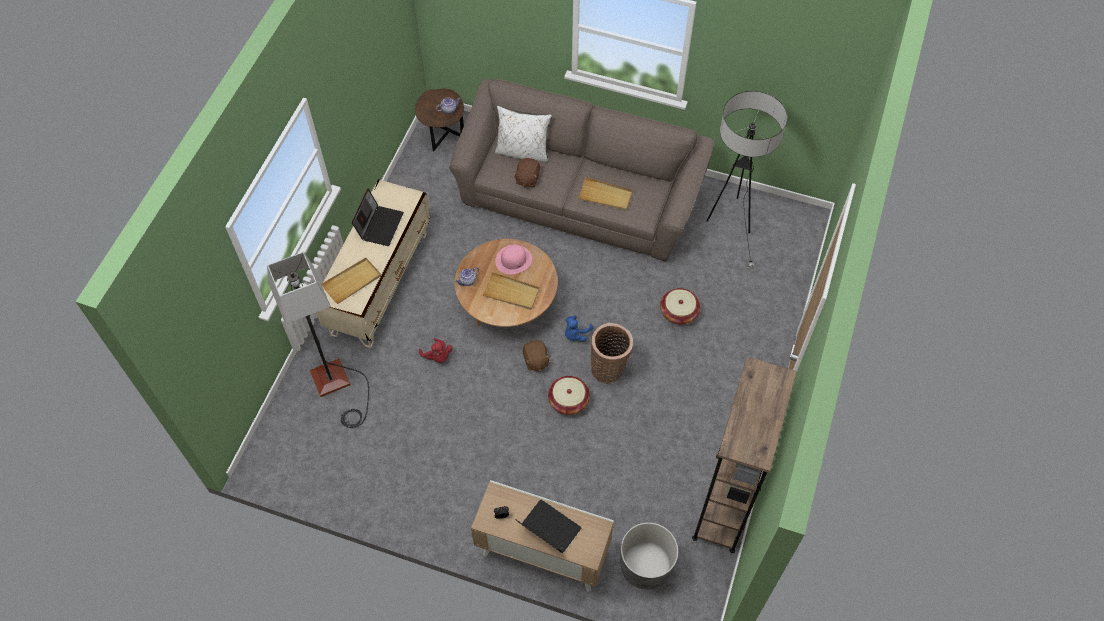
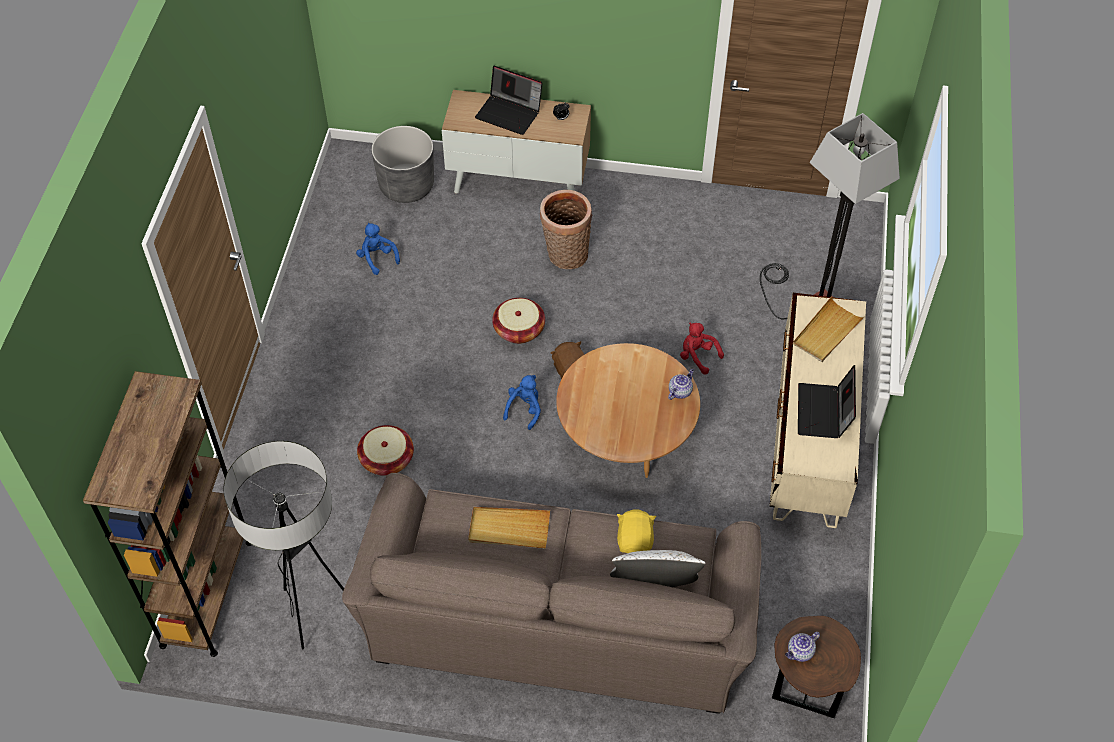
camera: 170 degrees right, 5 degrees down
(511, 293) = (616, 384): beige tray -> none
(513, 259) = (625, 429): pink hat -> none
(527, 179) = (635, 540): brown plush toy -> yellow plush toy
(609, 368) = (473, 373): basket -> basket (565, 256)
(677, 488) = (377, 258): none -> blue plush toy
(725, 502) = (321, 252): brown bookcase -> brown bookcase (207, 593)

